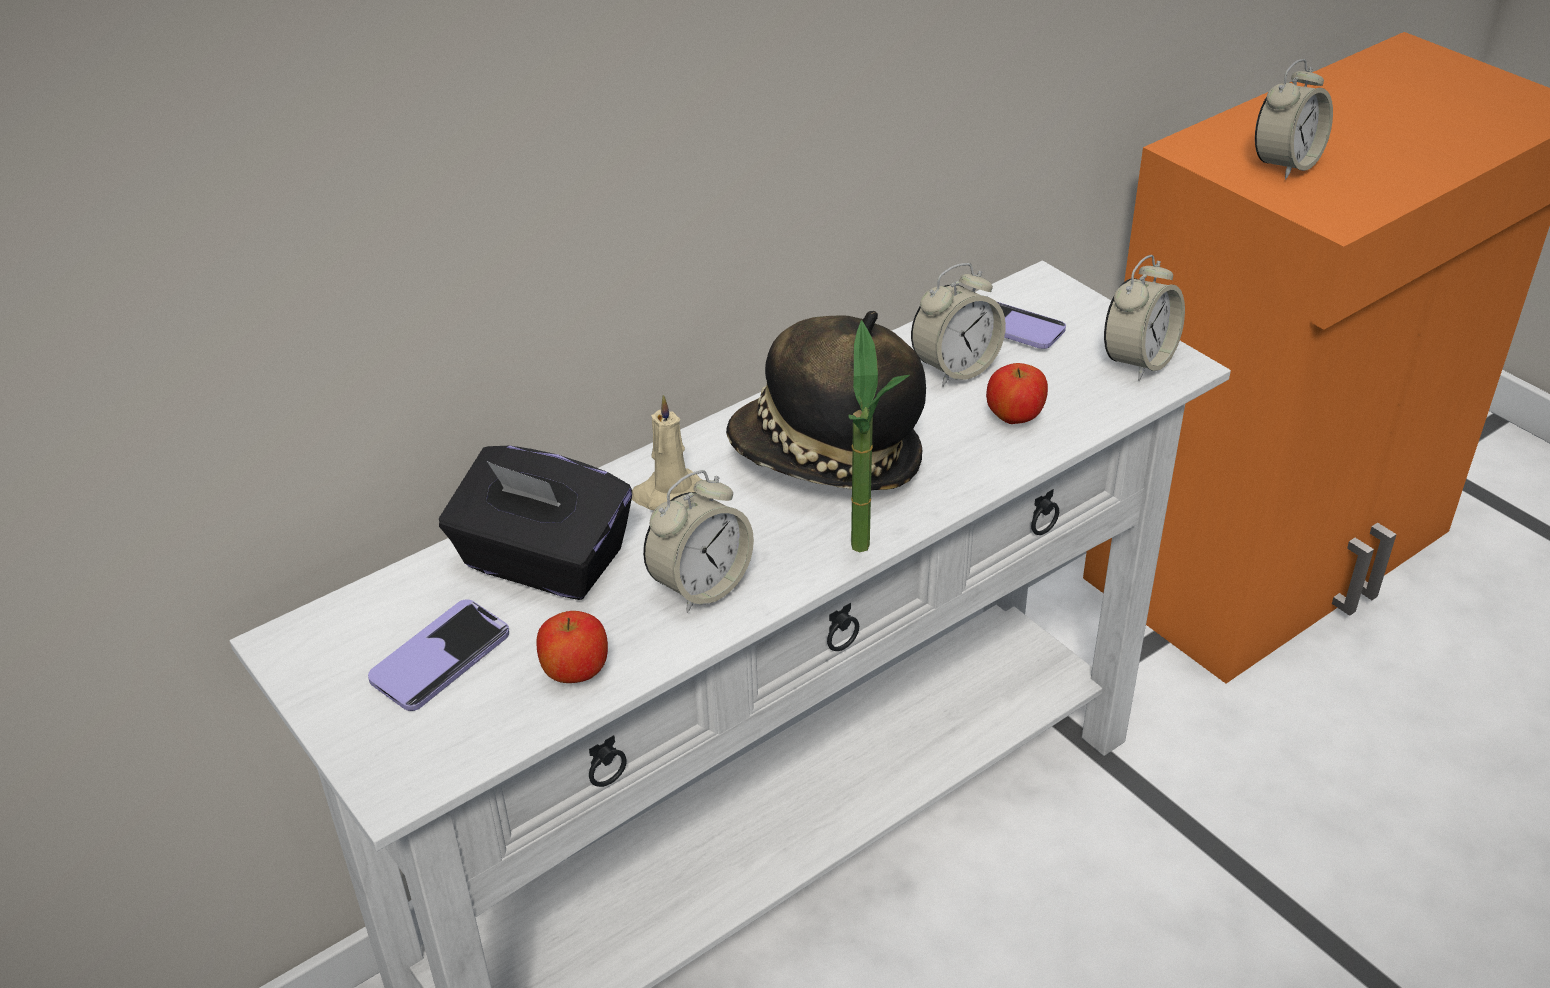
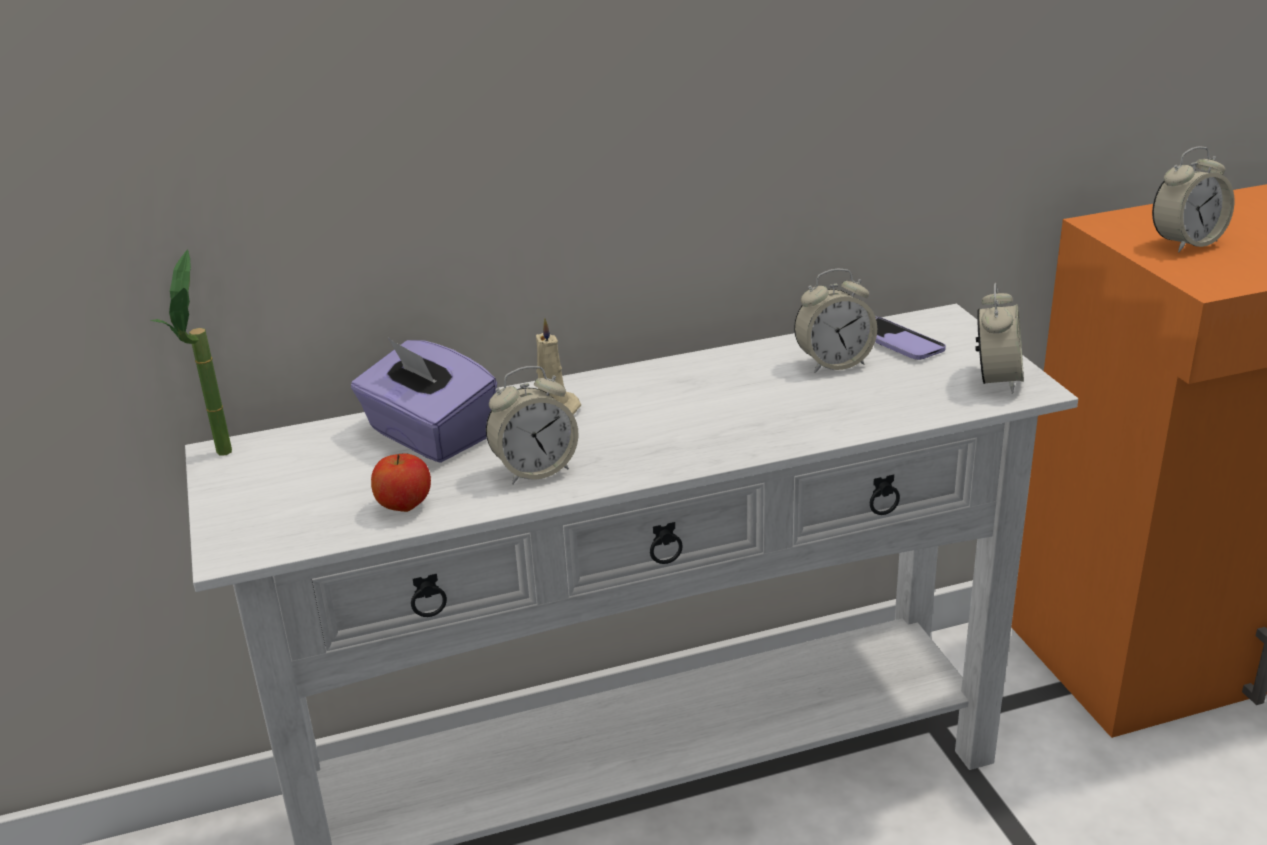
camera: 20 degrees right, 10 degrees down
(441, 658) = (316, 480): phone -> none
(542, 562) = (428, 435): black tissue box -> purple tissue box
(827, 460) = (688, 406): hat -> none
(869, 558) = (678, 474): potted plant -> potted plant (221, 460)
(1015, 418) = (862, 402): apple -> none
(1138, 361) = (996, 380): alarm clock -> alarm clock turned 45 degrees counterclockwise

